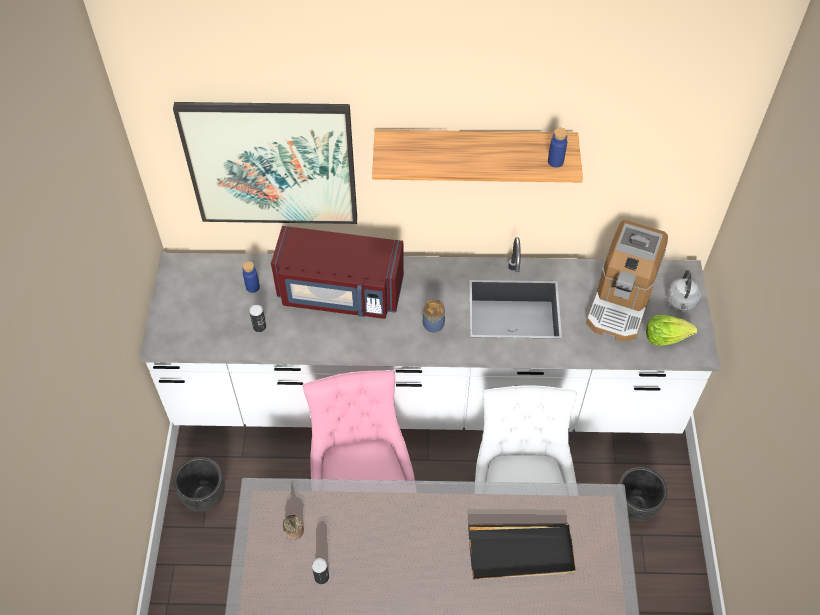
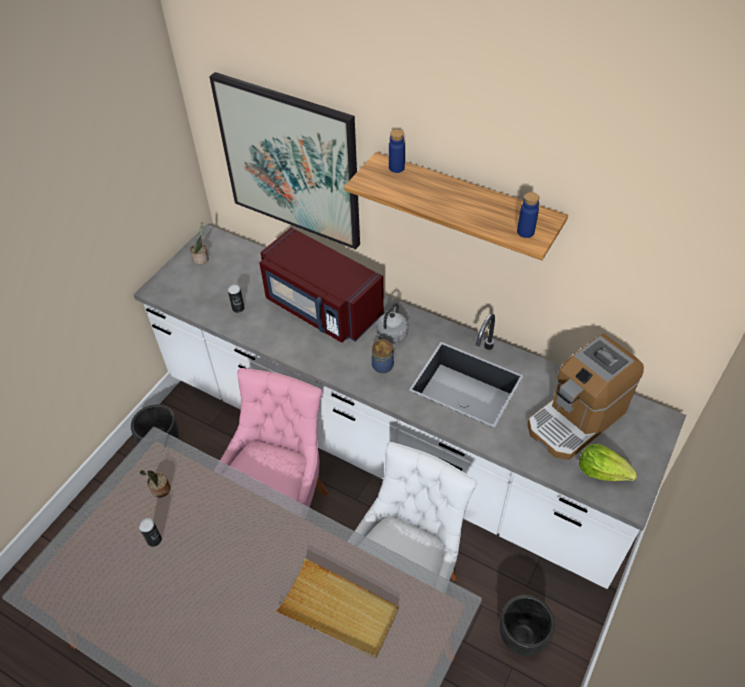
camera: 30 degrees right, 5 degrees down
(184, 291) = (202, 259): none -> potted plant
(252, 287) = (255, 276): blue bottle -> blue bottle (396, 168)
(521, 552) = (339, 610): black tray -> beige tray
(681, 302) = (640, 446): grey kettle -> grey kettle (391, 336)

